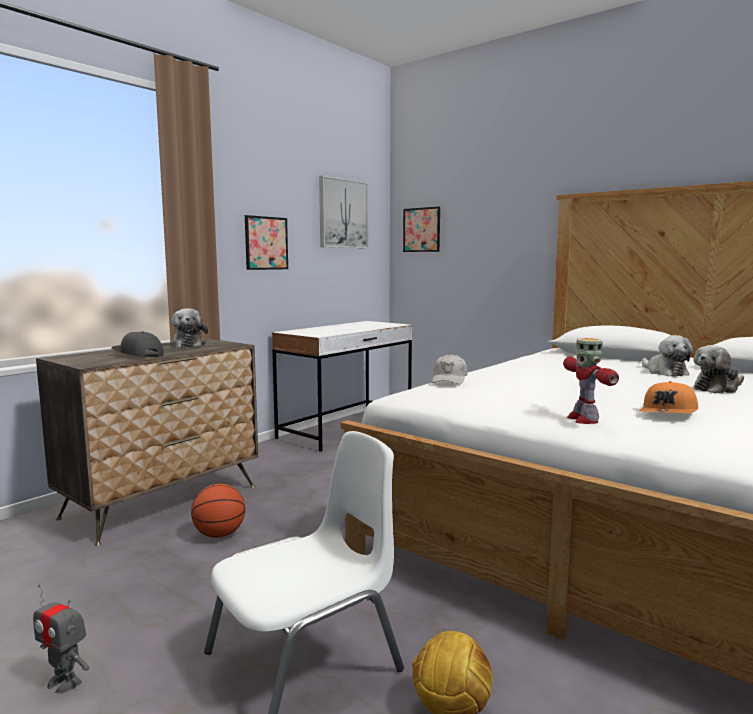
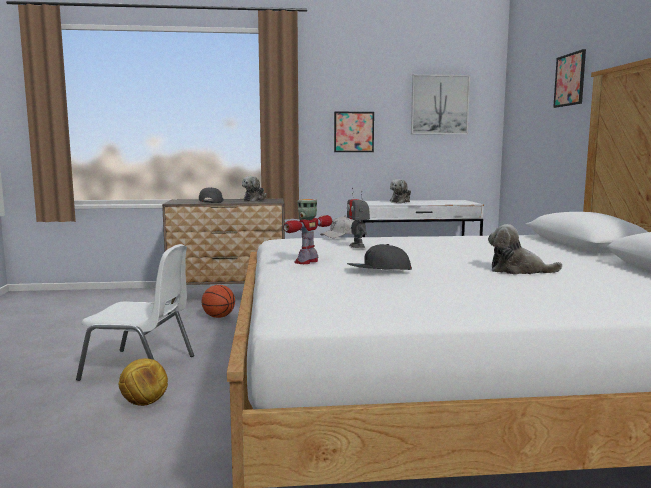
camera: 45 degrees right, 0 degrees up
(64, 682) = (74, 341): toy robot -> toy robot (357, 246)
(421, 230) = (518, 115): picture -> picture (570, 79)
(664, 372) = (548, 258): plush toy -> plush toy (400, 201)
(669, 413) = (378, 270): orange cap -> grey cap

